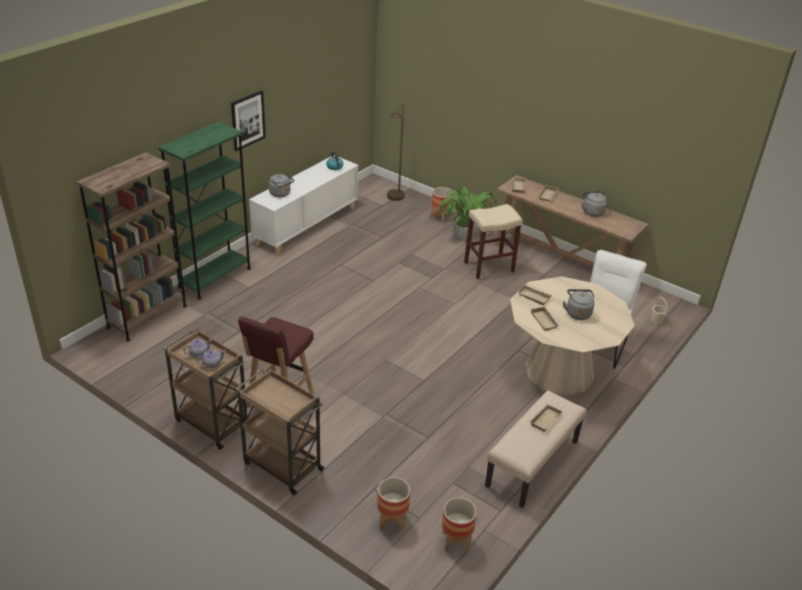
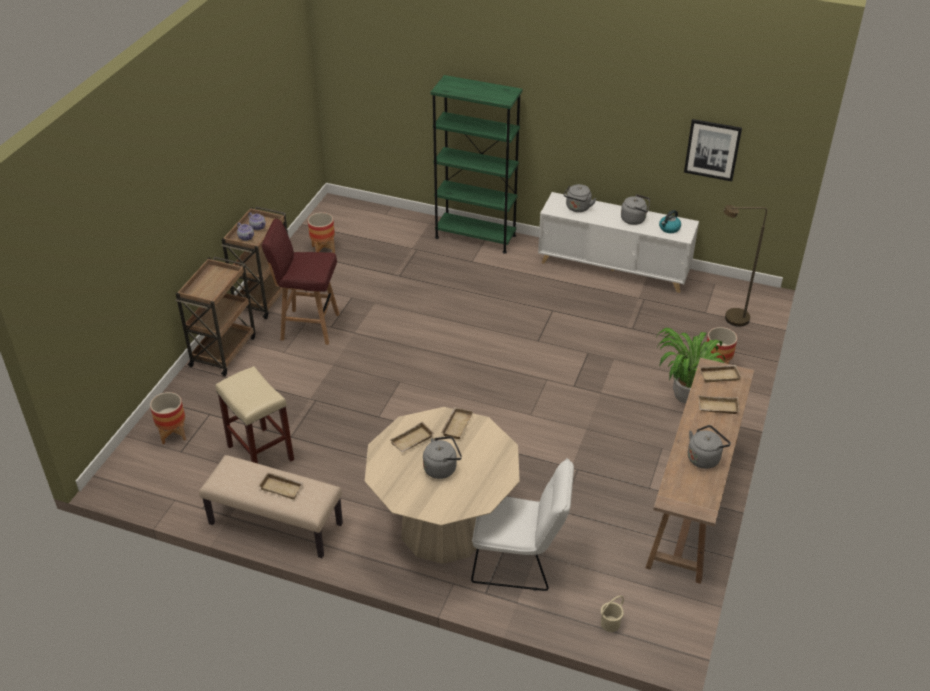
camera: 75 degrees right, 5 degrees up
(147, 316) = (392, 218): brown bookcase -> none
(247, 120) = (568, 109): picture -> picture (712, 149)
(314, 176) = (635, 219): none -> grey kettle
(455, 541) = (156, 482): planter -> planter (323, 249)
(489, 267) = (631, 432): beige stool -> beige stool (261, 453)

